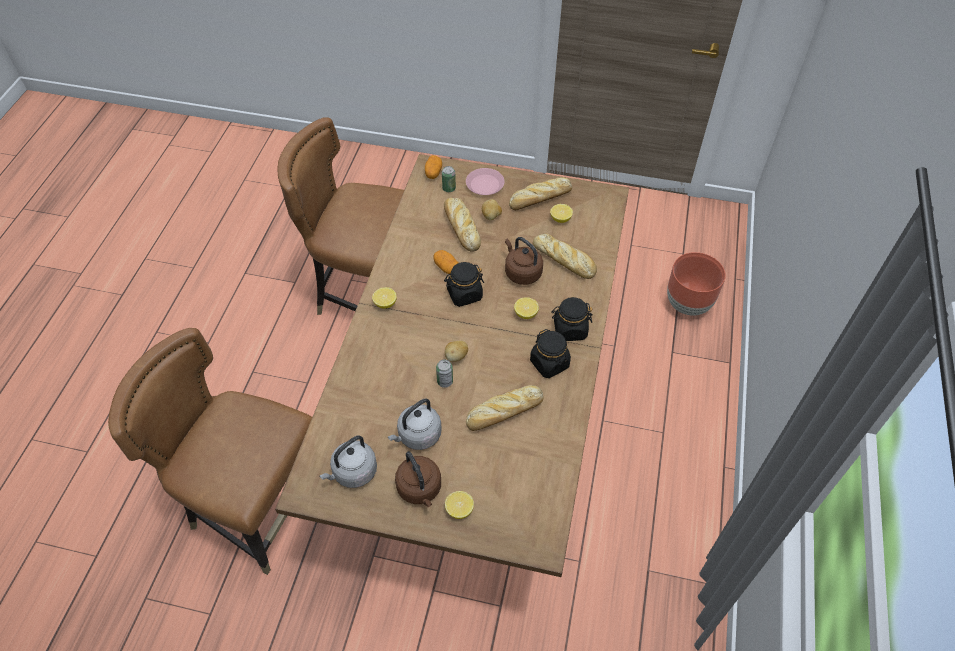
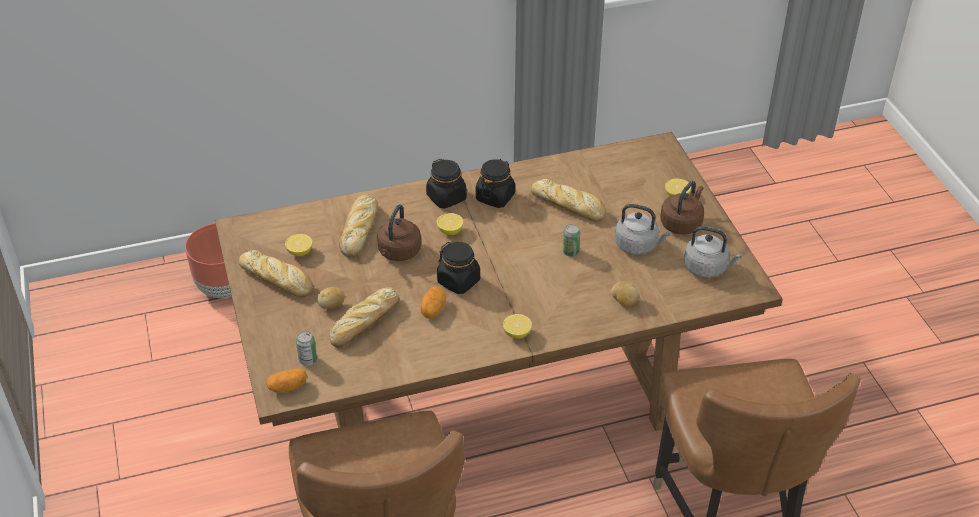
camera: 120 degrees left, 10 degrees down
(456, 356) = (537, 256): potato -> potato (624, 301)
(484, 185) = (282, 332): pink plate -> none

